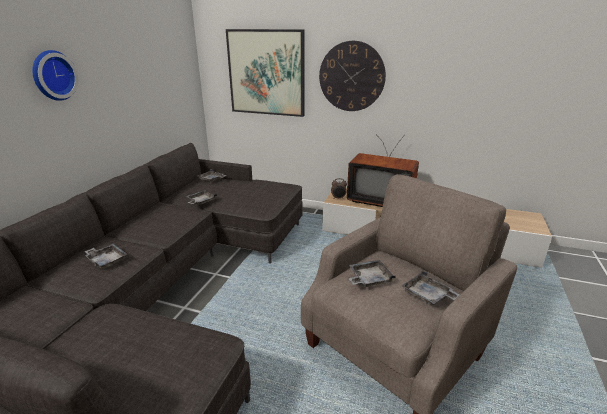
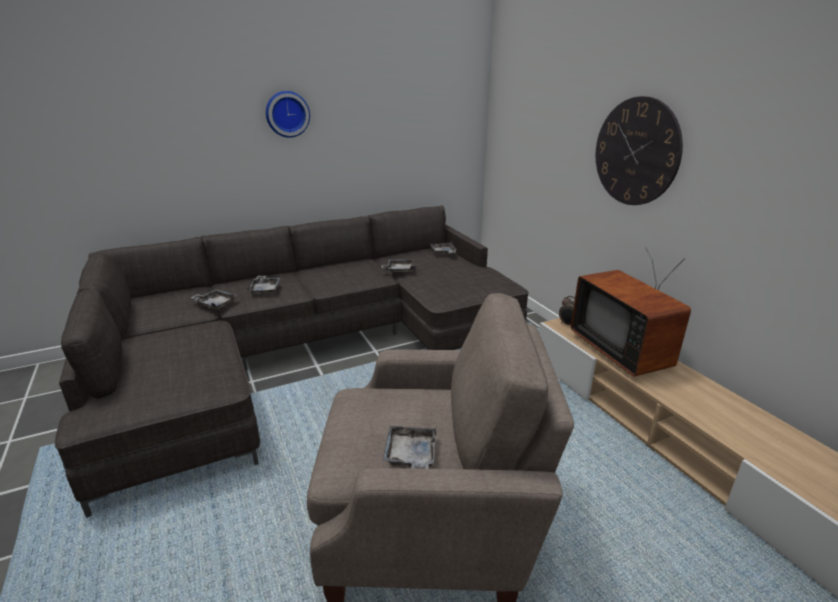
camera: 45 degrees right, 0 degrees up
(266, 73) = (544, 134): picture -> none
(369, 279) = (388, 405): grey tray -> grey tray (215, 304)

